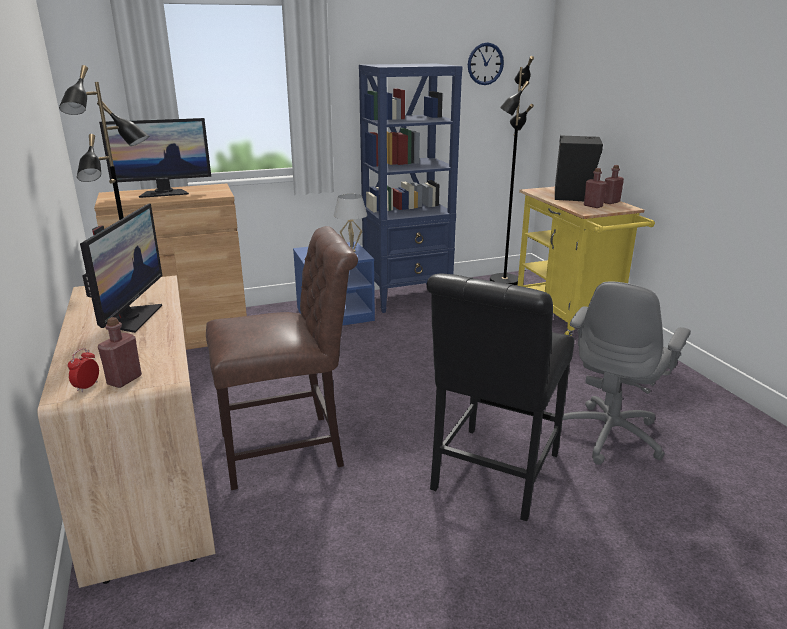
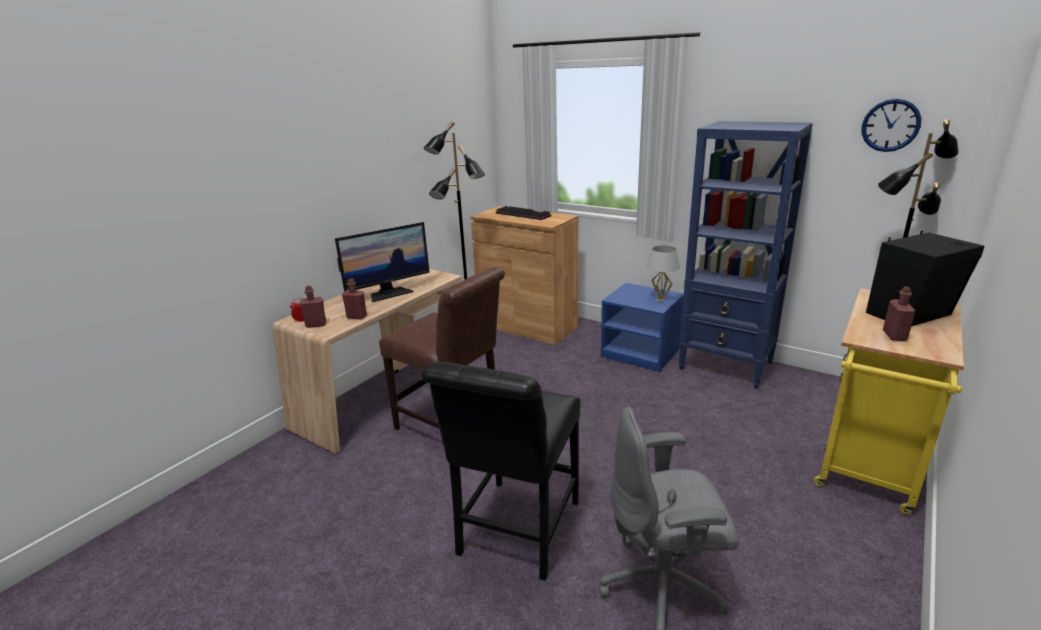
camera: 55 degrees right, 0 degrees up
(164, 193) = (524, 215): monitor -> keyboard
(492, 475) = (515, 532): black chair -> black chair turned 60 degrees counterclockwise
(611, 202) = (939, 340): red bottle -> red bottle (357, 317)

